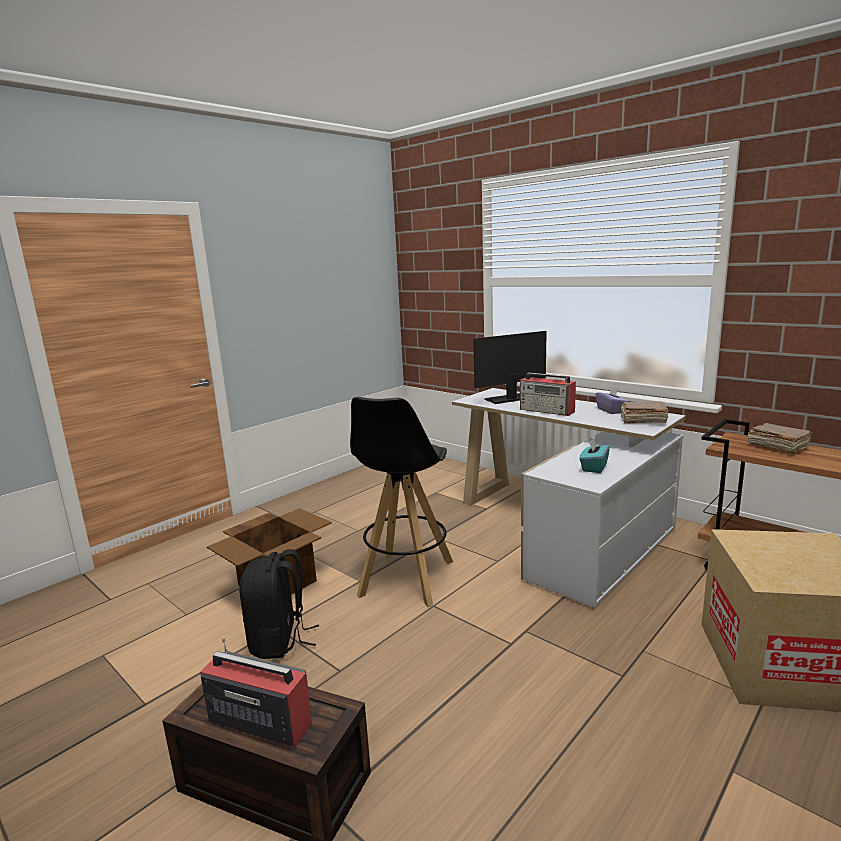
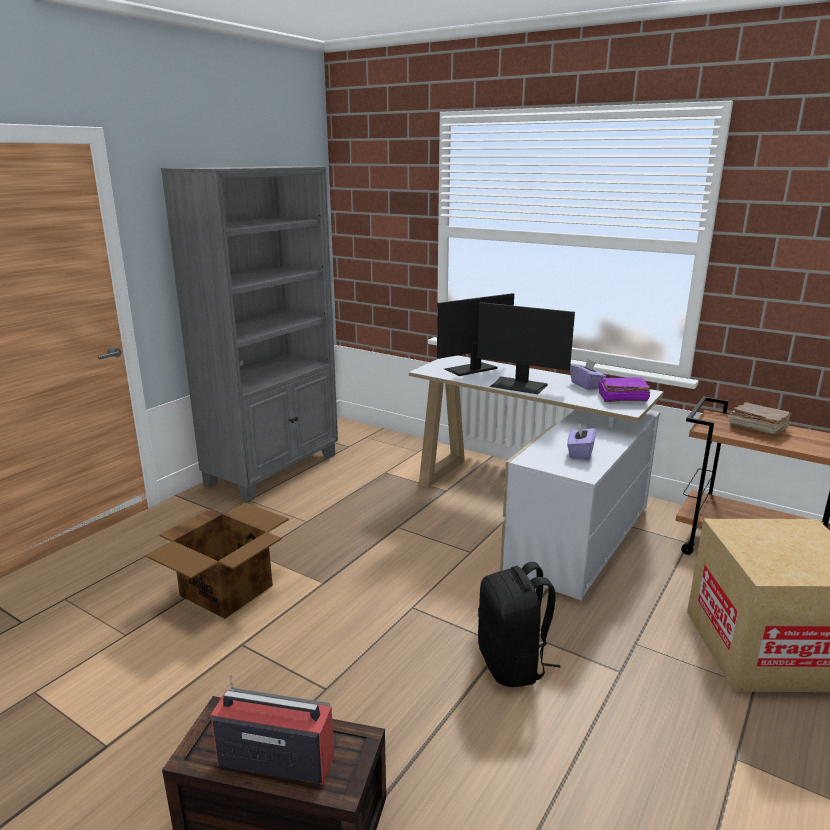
camera: 10 degrees left, 5 degrees up
(279, 641) = (247, 659): black backpack -> black backpack (513, 664)
(342, 488) = (274, 469): none -> grey bookcase
(406, 578) = (375, 577): black stool -> none
(547, 411) = (519, 385): radio -> monitor
(594, 467) = (580, 453): turquoise tissue box -> purple tissue box
(642, 420) = (622, 398): brown book -> purple book

